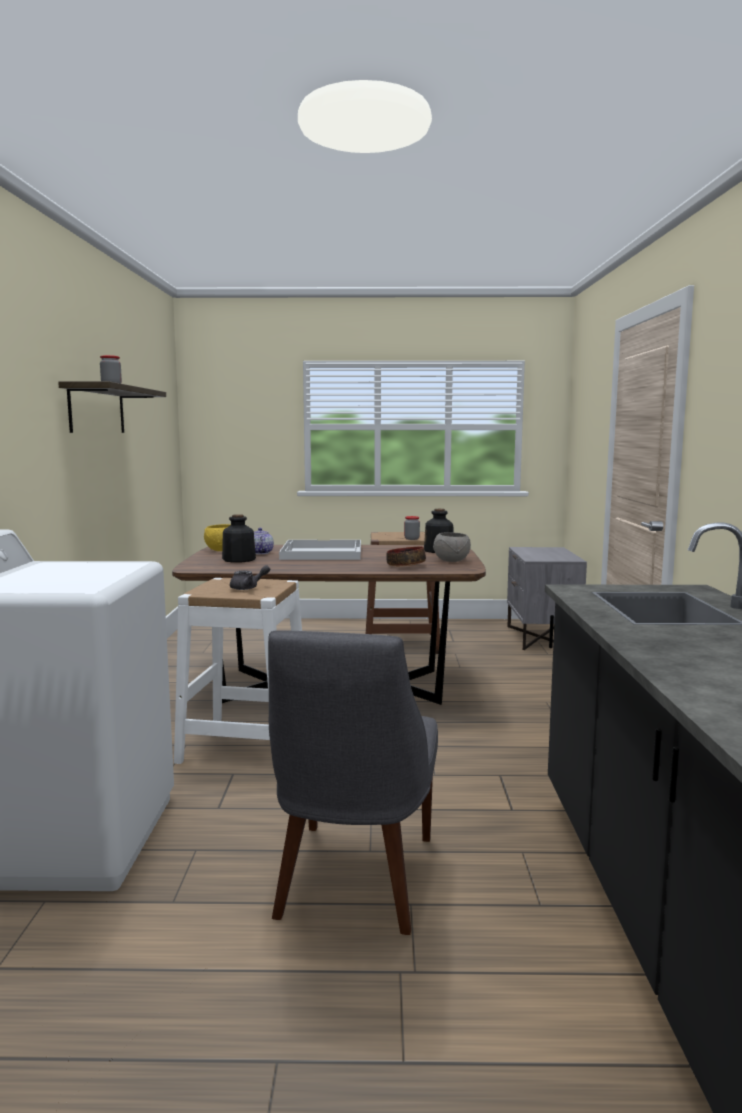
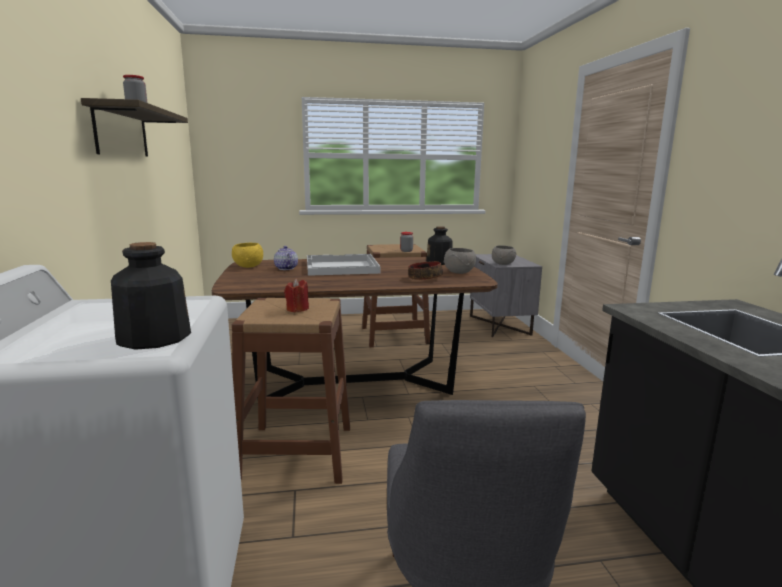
camera: 10 degrees left, 5 degrees up
(238, 559) = (270, 276): bottle -> bottle (153, 338)
(245, 744) = (297, 452): white stool -> brown stool
(248, 588) = (297, 309): grey teapot -> red candle
(537, 558) = (502, 264): none -> grey bowl

